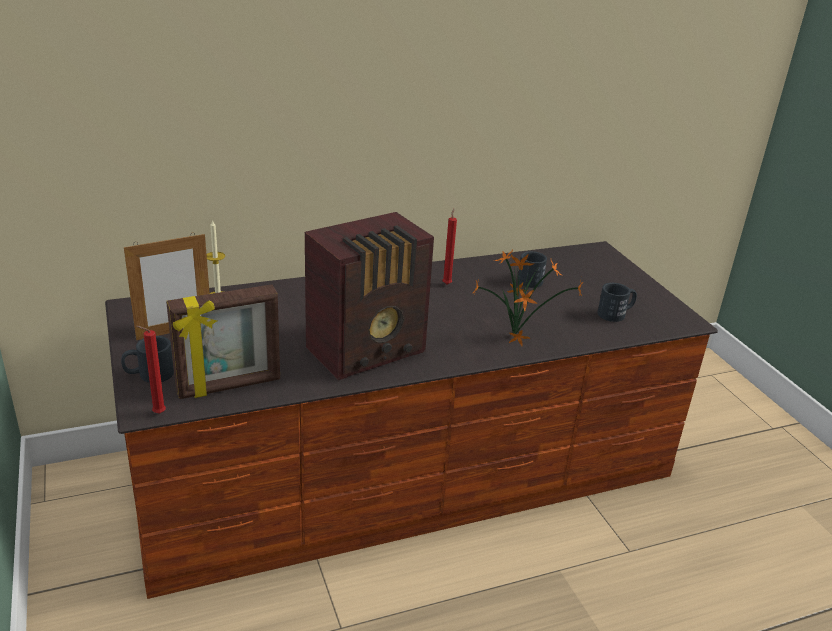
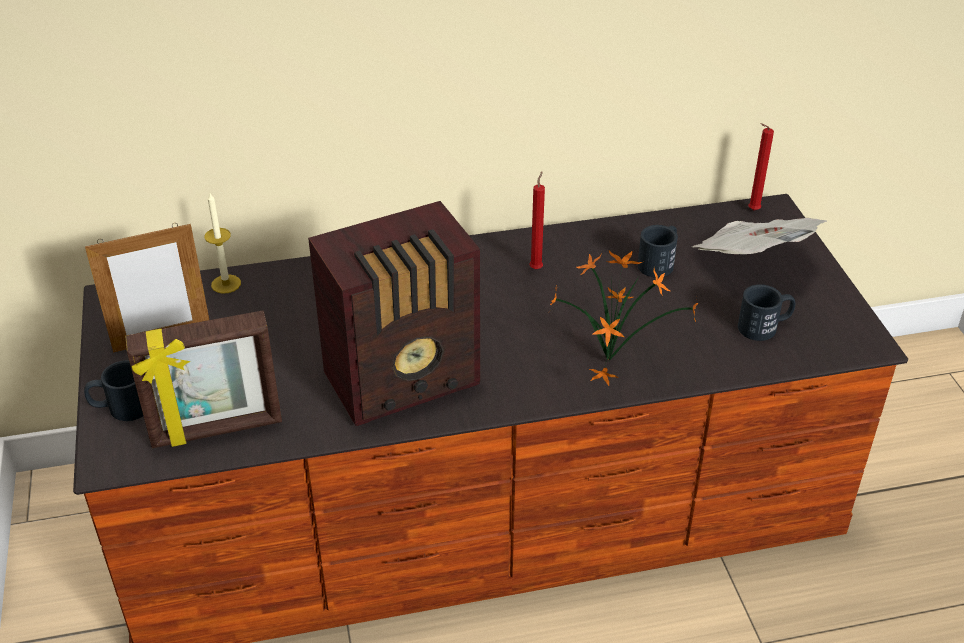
camera: 10 degrees right, 10 degrees up
(157, 414) = (122, 468): red candle -> red candle (752, 210)
(595, 277) = (752, 260): none -> newspaper

